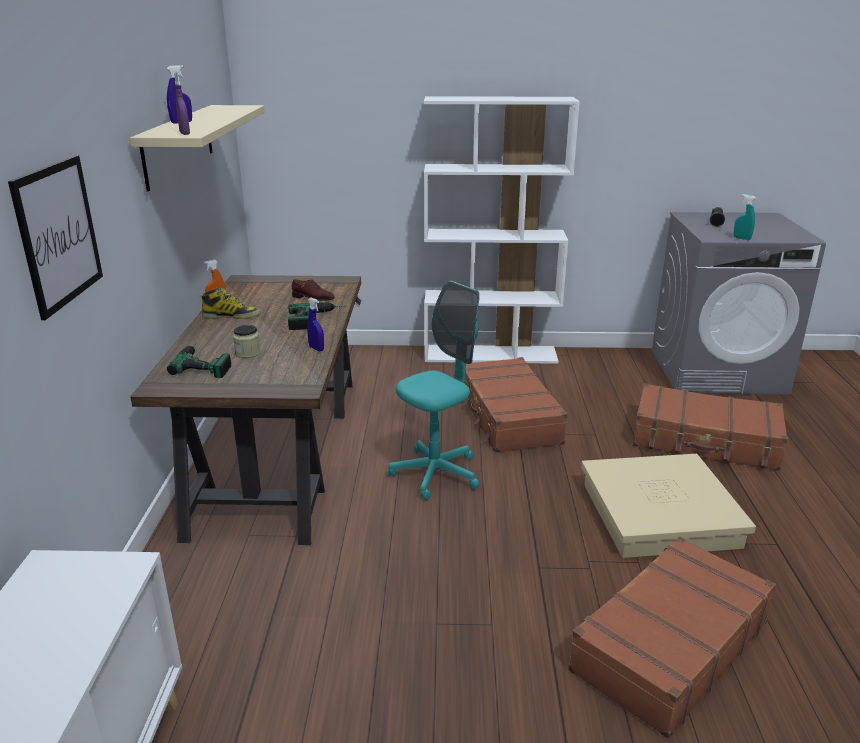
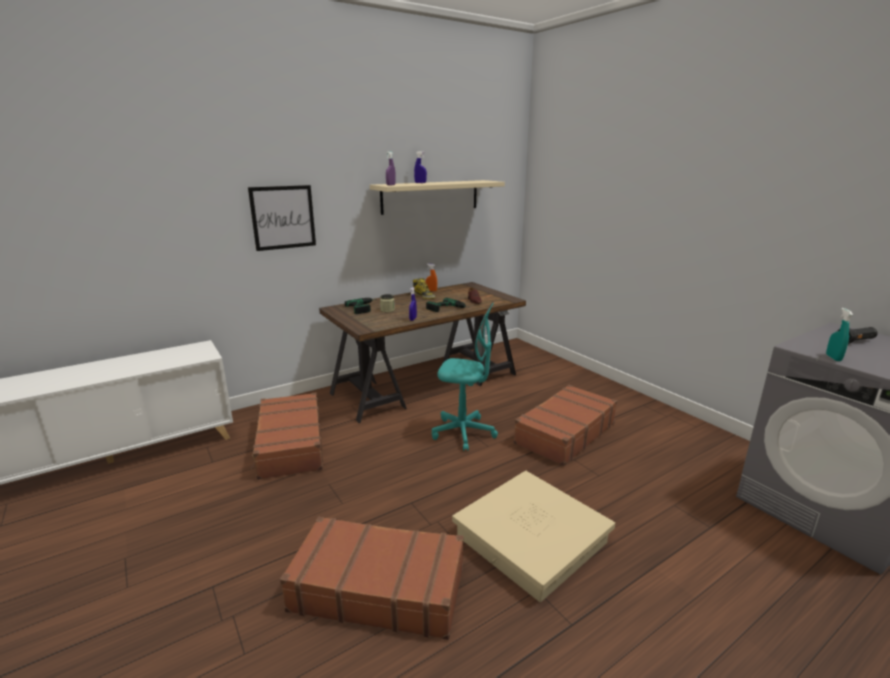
camera: 55 degrees right, 5 degrees down
(491, 354) = (634, 399): white bookcase -> none
(705, 441) = (680, 536): brown suitcase -> brown suitcase (290, 444)

